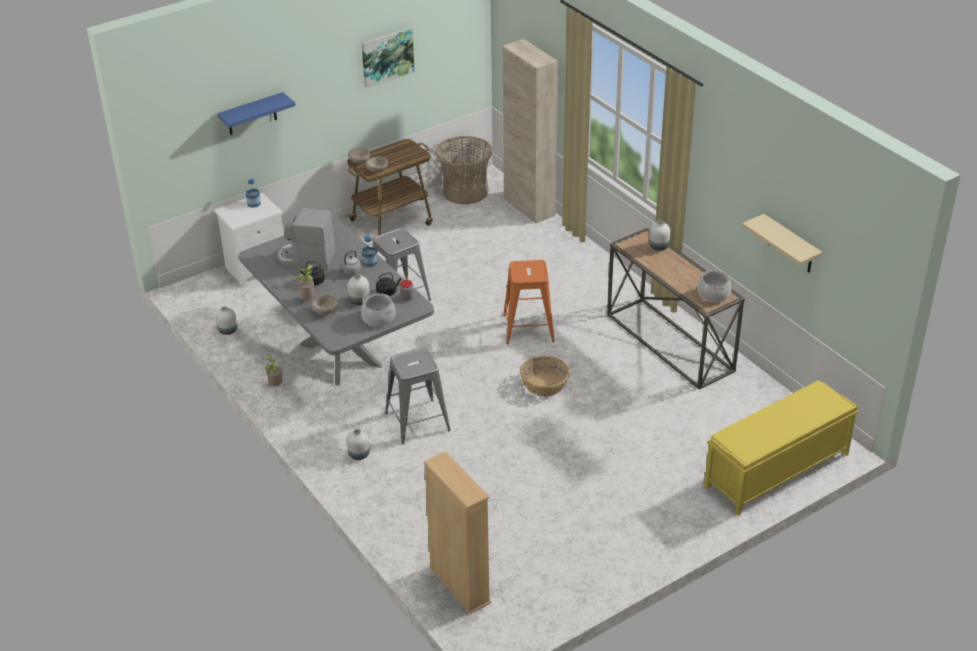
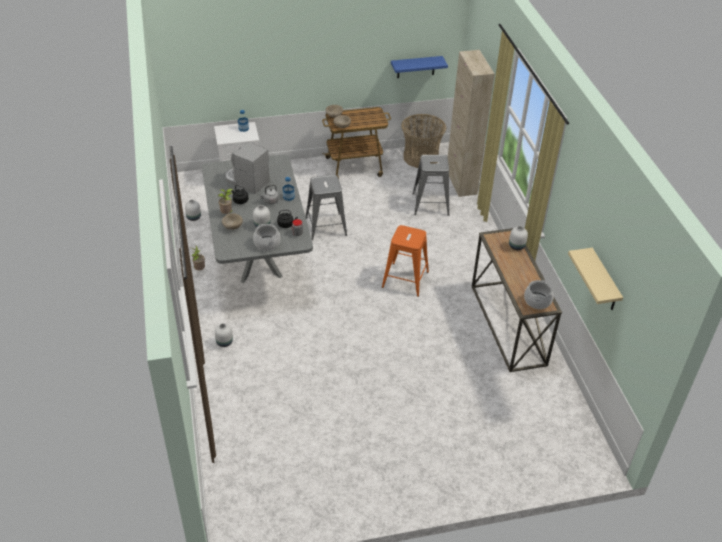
camera: 20 degrees right, 5 degrees up
(251, 114) = (251, 61): blue shelf -> blue shelf (416, 67)
(387, 56) = (371, 40): picture -> none
(417, 421) = (281, 329): grey stool -> grey stool (430, 204)
(459, 585) = (232, 475): beige bookcase -> none
(544, 384) = (391, 329): basket -> none
(776, 471) = (534, 465): yellow bench -> none

